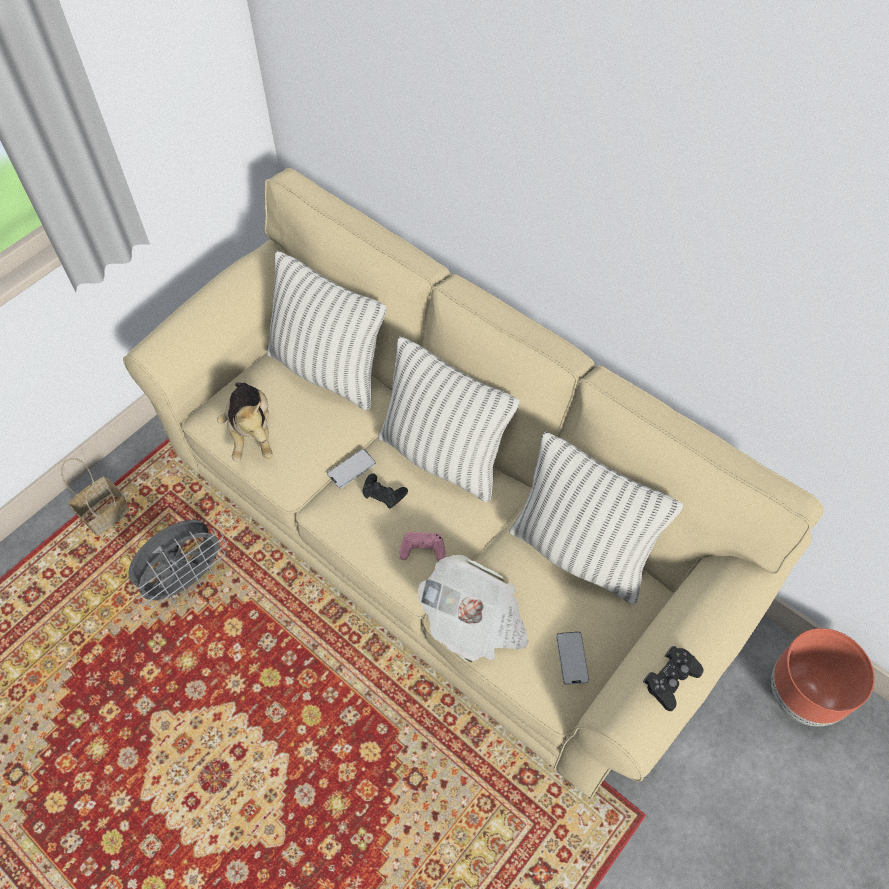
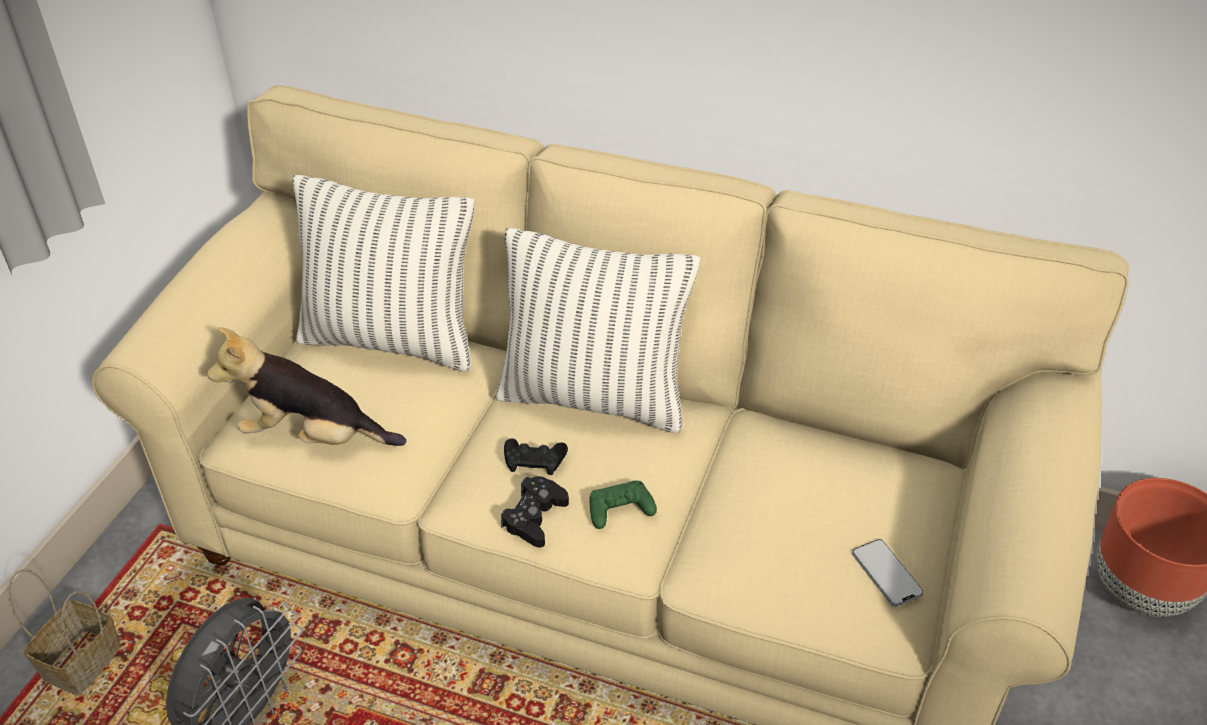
camera: 20 degrees left, 15 degrees down
(252, 432) = (313, 437): plush toy -> plush toy turned 135 degrees clockwise
(351, 469) = (475, 445): phone -> none
(422, 549) = (620, 509): pink game controller -> green game controller
(475, 622) = (737, 570): newspaper -> none
(580, 552) = (829, 452): pillow -> none
(671, 680) = (1047, 522): black game controller -> black game controller (534, 517)

